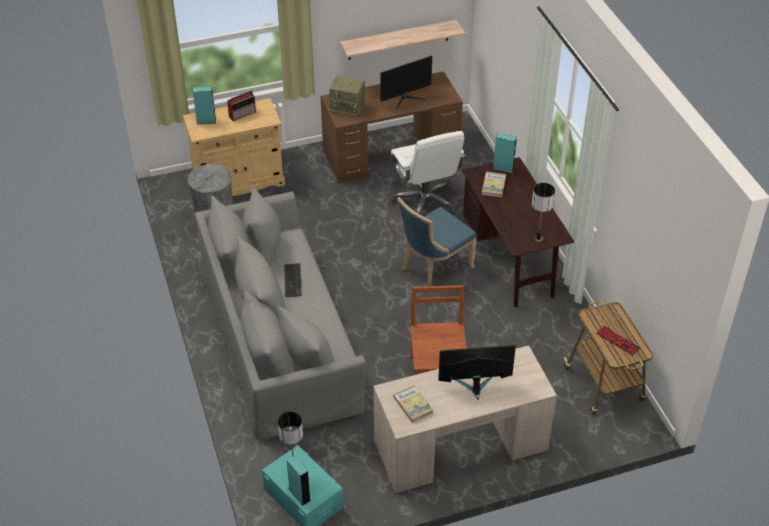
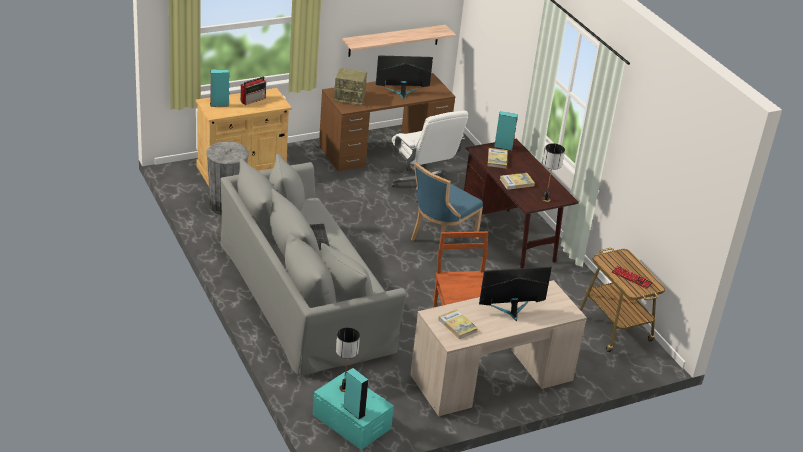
camera: 10 degrees left, 10 degrees down
(405, 98) = (402, 92): monitor -> monitor turned 150 degrees counterclockwise
(510, 216) = (516, 182): none -> book

